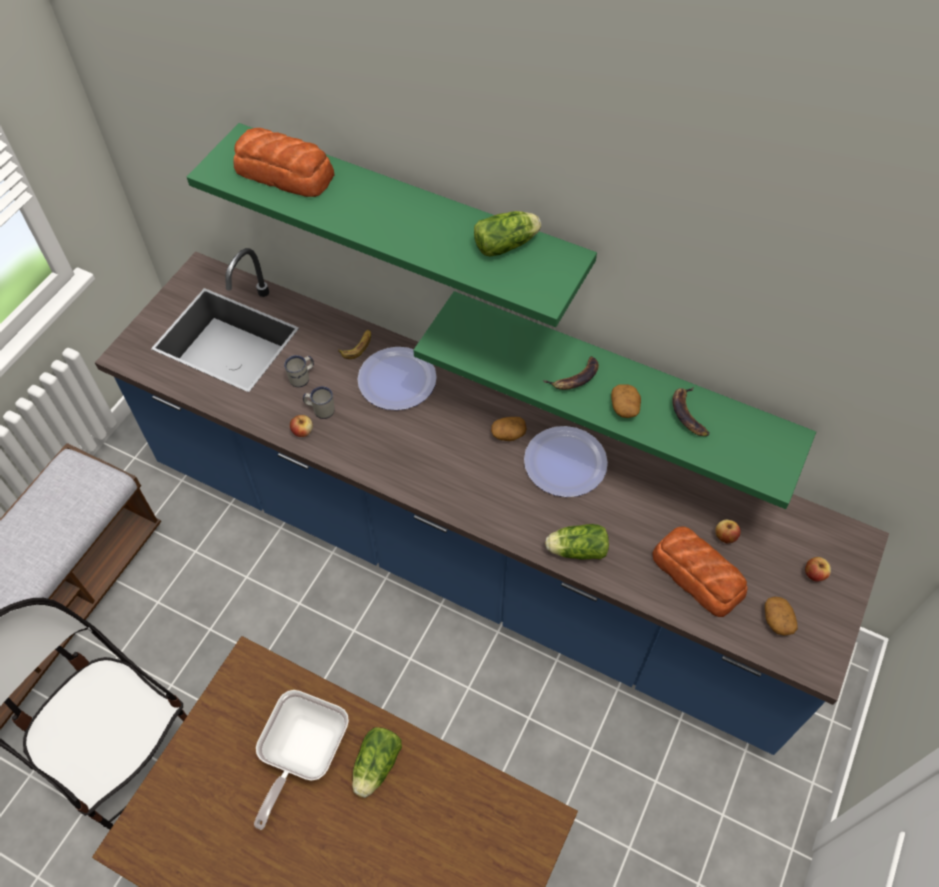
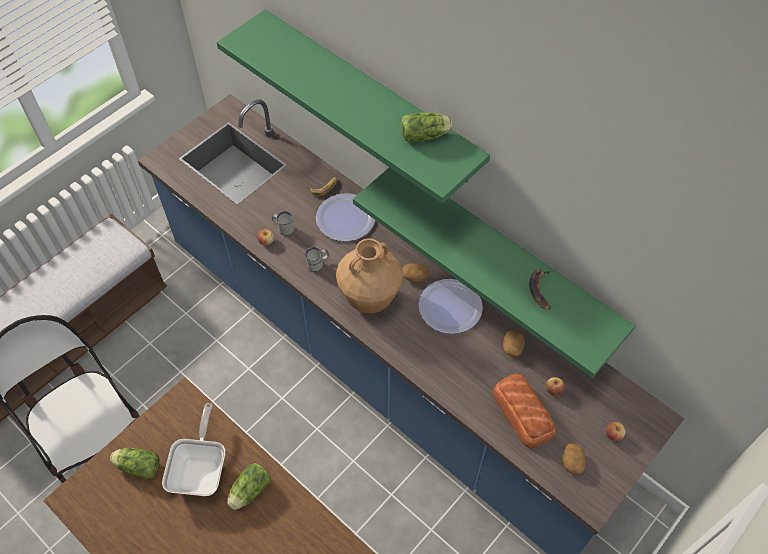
camera: 15 degrees right, 0 degrees up
(285, 173) = (285, 52): bread -> none
(302, 377) = (278, 202): white mug -> white mug (318, 264)
(302, 754) = (201, 469): frying pan -> frying pan turned 150 degrees clockwise
(460, 476) = (369, 299): none -> brown vase
(575, 378) = (464, 245): banana -> none
(575, 550) = (436, 372): lettuce -> lettuce (137, 466)
(625, 407) = (494, 275): potato -> potato (512, 347)

